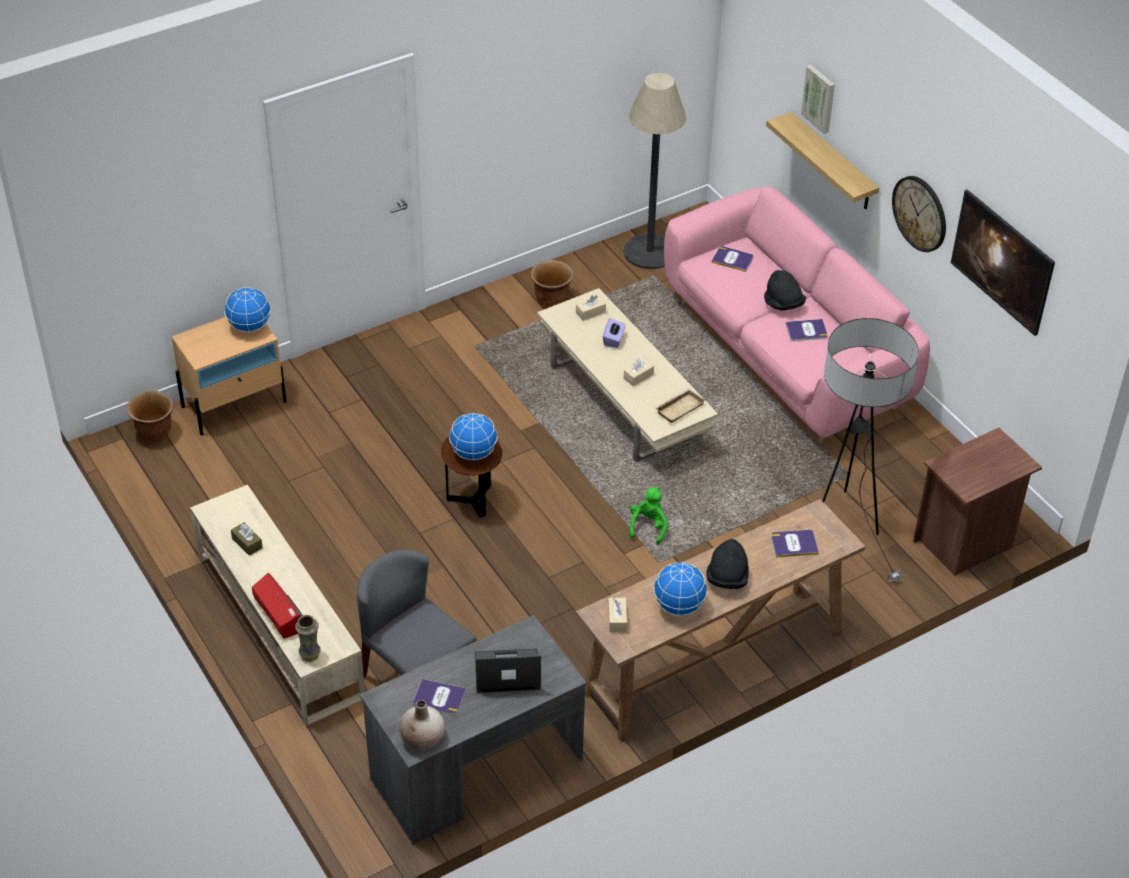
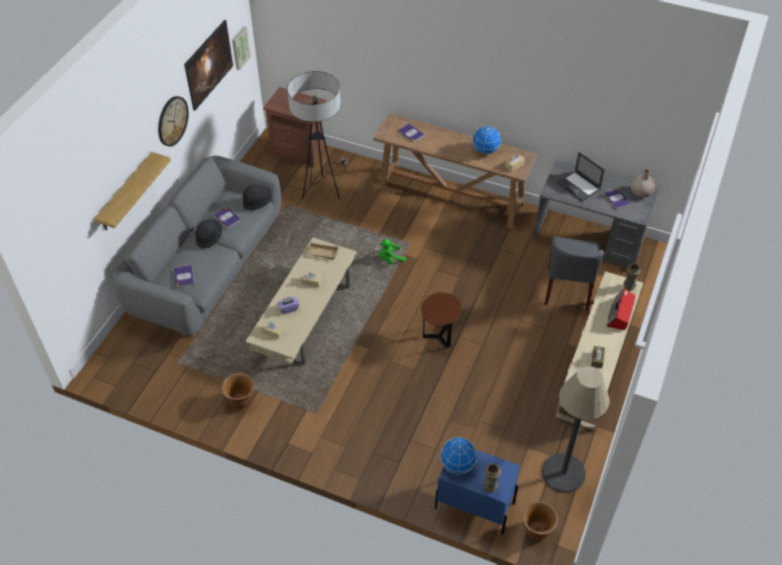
camera: 125 degrees left, 5 degrees up
(200, 335) = (490, 487): none -> vase
(234, 404) = (474, 505): beige nightstand -> blue nightstand
(473, 453) = (441, 306): globe -> none
(649, 252) = (154, 378): floor lamp -> floor lamp (563, 473)
(727, 578) = (453, 144): black hat -> black hat (257, 202)
(787, 353) = (207, 269): pink sofa -> grey sofa
(819, 98) = (104, 177): picture -> picture (240, 48)

